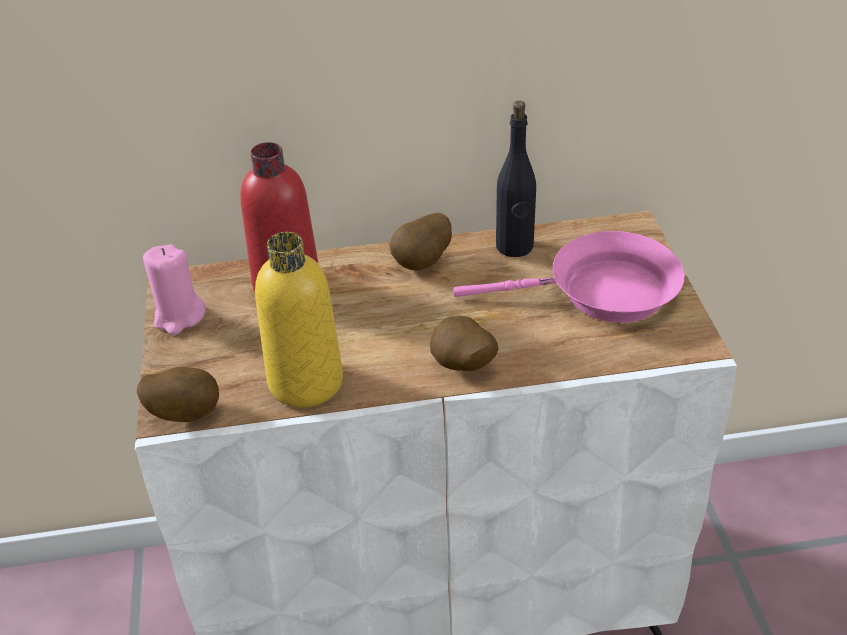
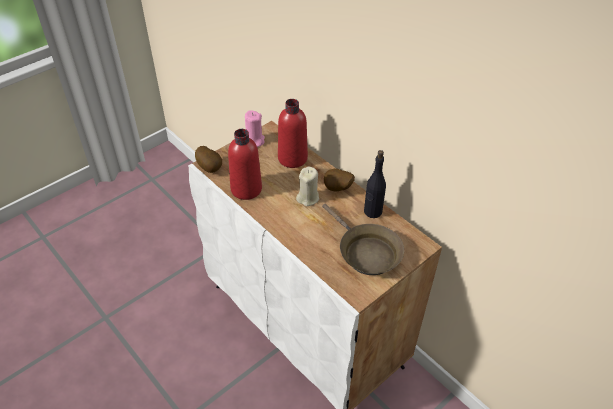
camera: 55 degrees right, 5 degrees up
(305, 382) = (246, 189): yellow bottle -> red bottle
(411, 307) = (308, 198): none -> beige candle
(462, 367) = (286, 227): potato -> none
(602, 293) = (366, 252): pink frying pan -> brown frying pan

